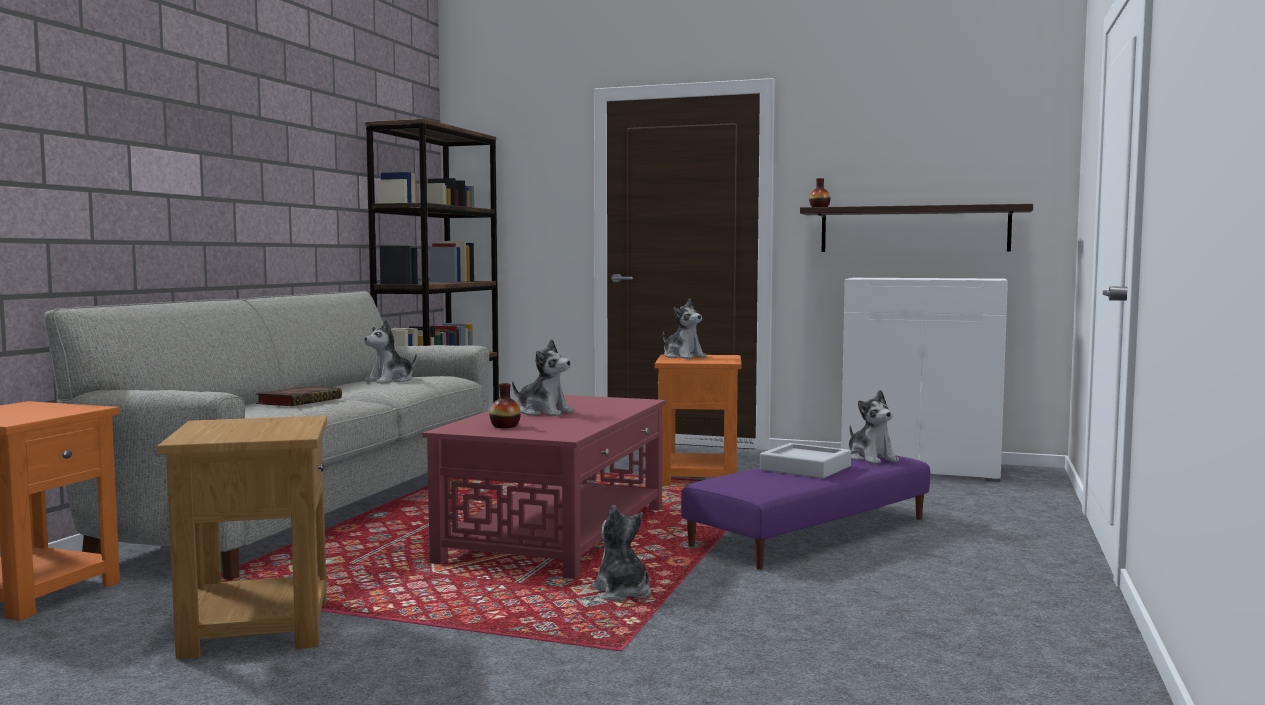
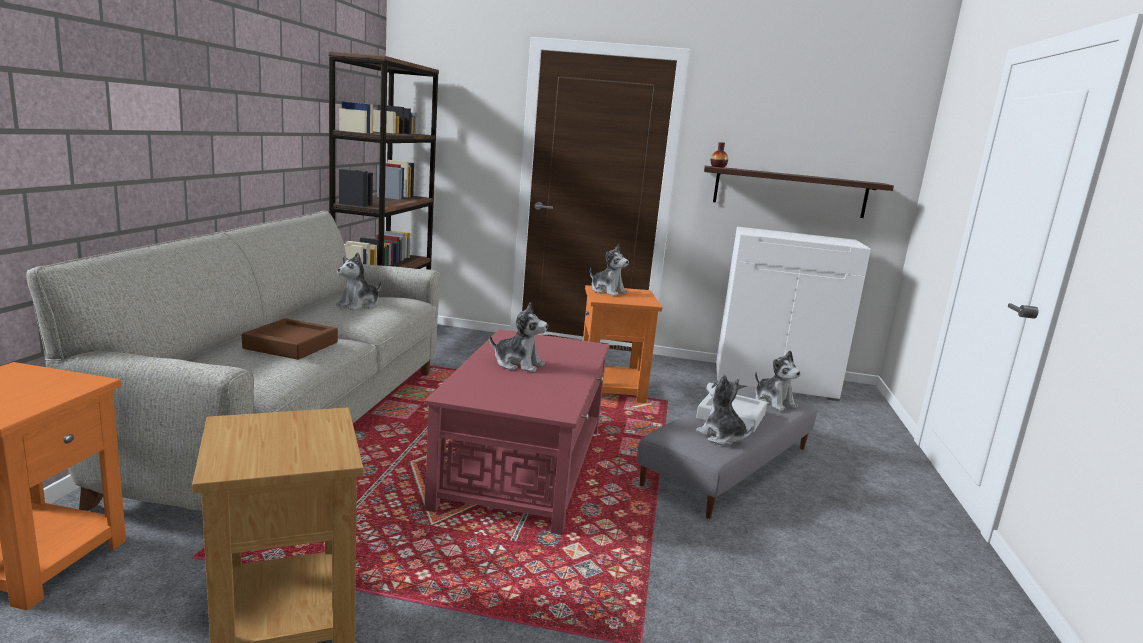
camera: 10 degrees left, 10 degrees up
(300, 401) = (291, 345): book -> brown tray
(505, 426) = (496, 391): vase -> none
(622, 593) = (608, 555): plush toy -> plush toy (722, 437)
(810, 532) = (728, 465): purple ottoman -> grey ottoman

